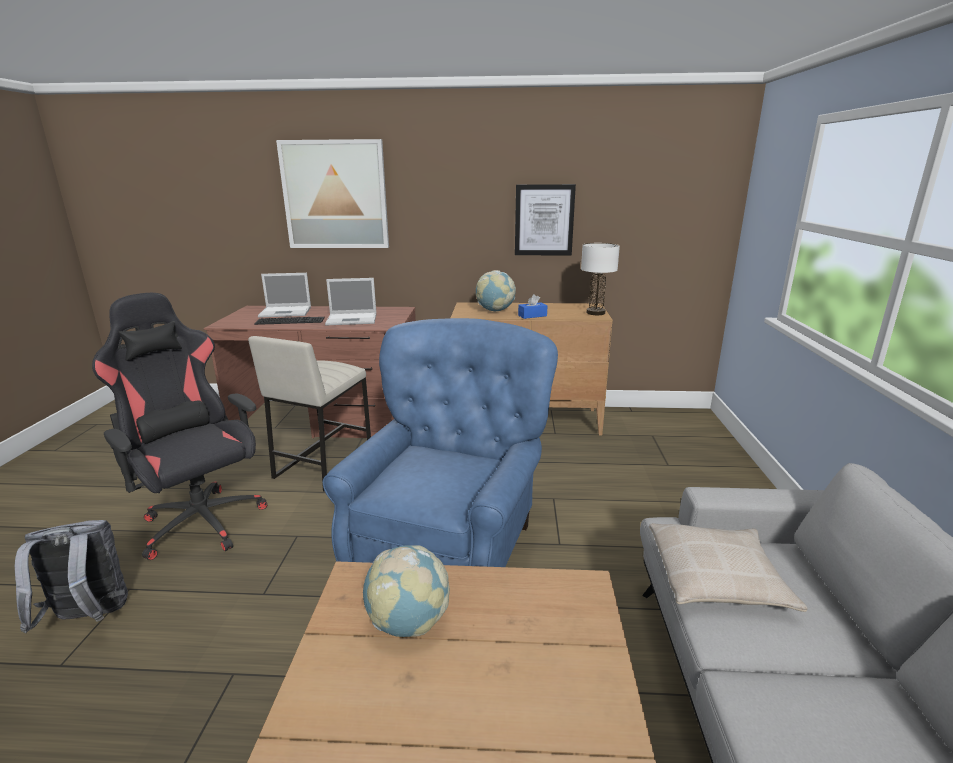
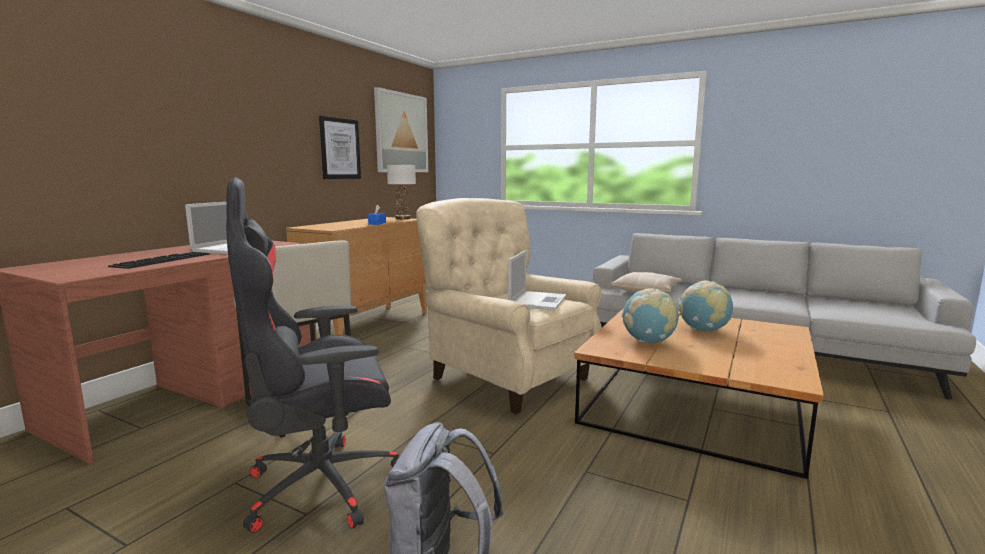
camera: 65 degrees left, 10 degrees down
(286, 312) = (110, 259): laptop -> laptop (538, 301)
(335, 195) = (143, 106): picture -> picture (401, 133)
(450, 547) = (504, 376): blue armchair -> beige armchair
(495, 311) = (341, 225): globe -> globe (703, 330)

